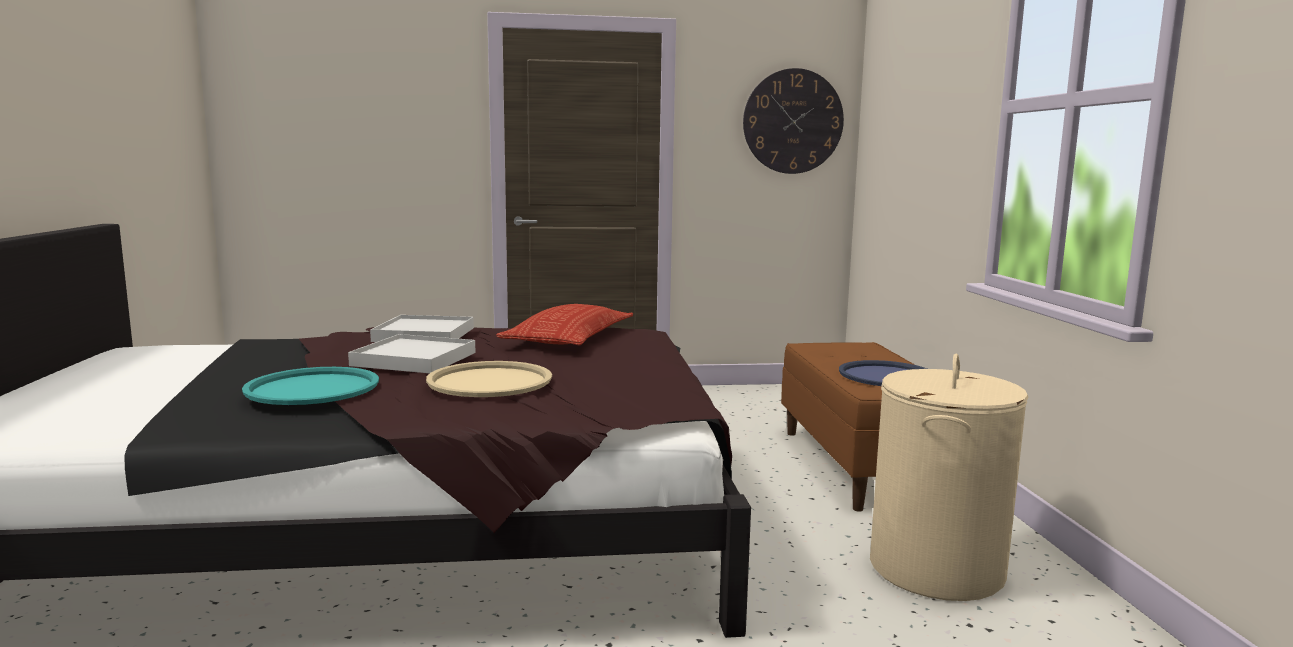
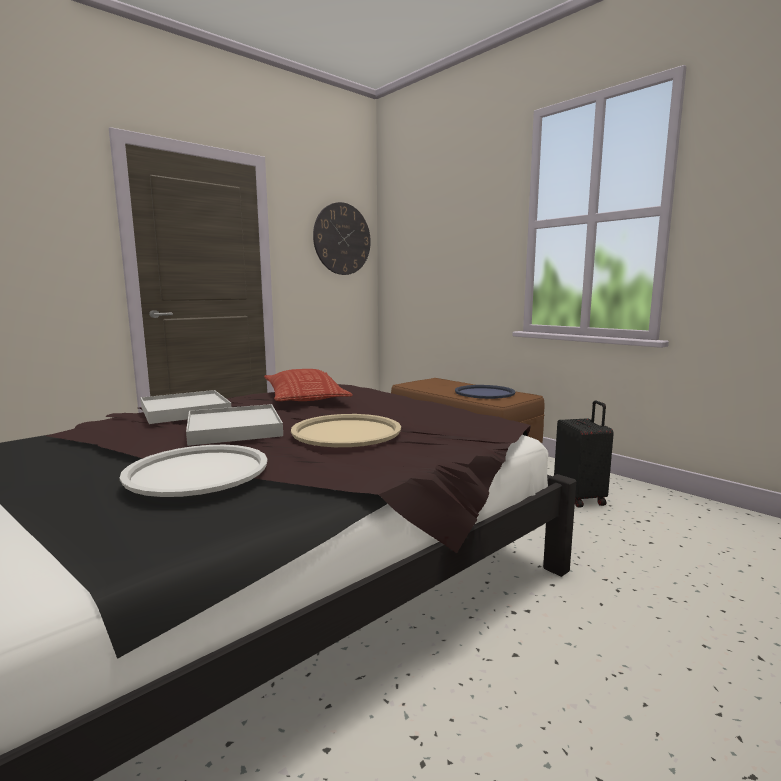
camera: 35 degrees left, 0 degrees up
(313, 388) = (197, 471): turquoise tray -> white tray
(936, 569) = (580, 498): beige laundry basket -> black suitcase

